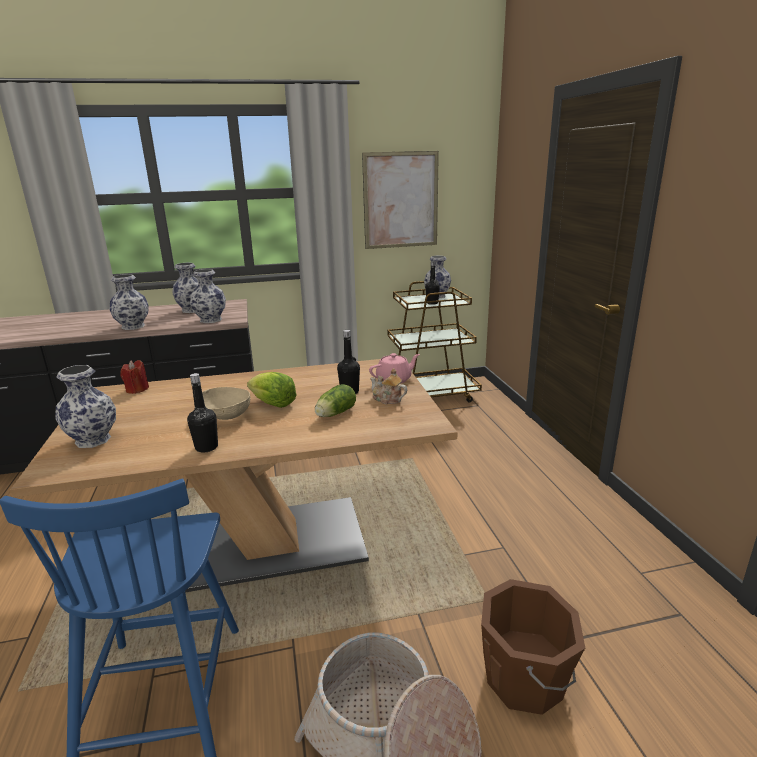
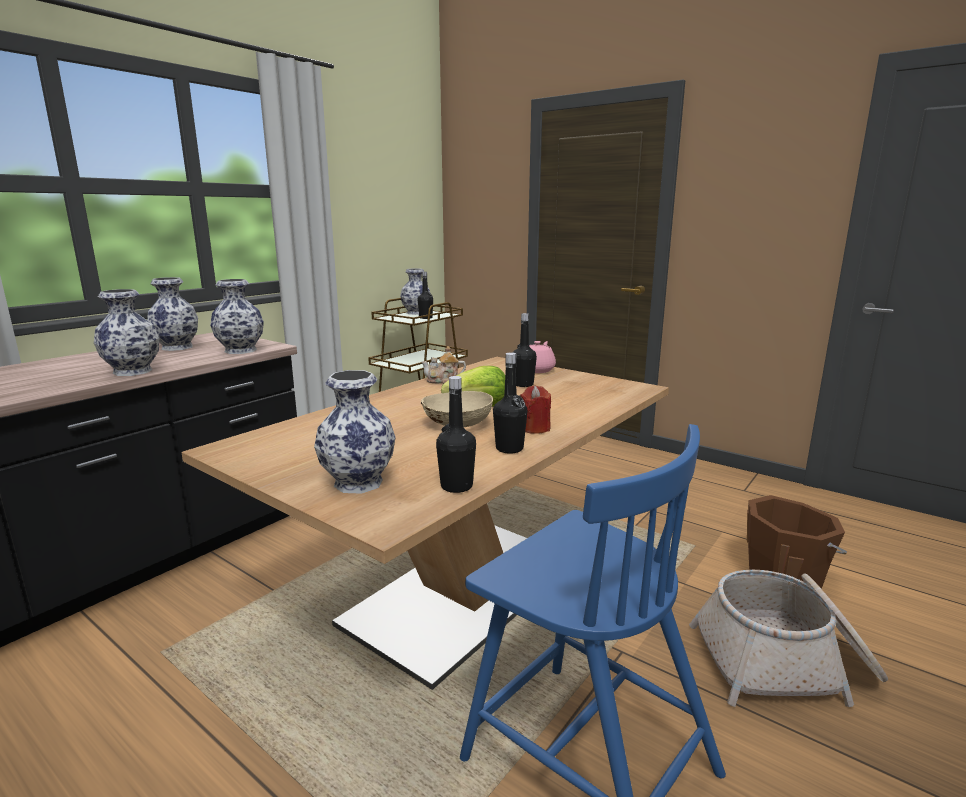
camera: 40 degrees left, 5 degrees down
(120, 463) = (456, 486): none -> black bottle
(137, 389) = (274, 434): red candle -> red candle (535, 428)
(334, 414) = (553, 399): lettuce -> none
(387, 399) = (568, 382): teapot -> teapot (443, 381)
(401, 200) = (368, 208): picture -> none

